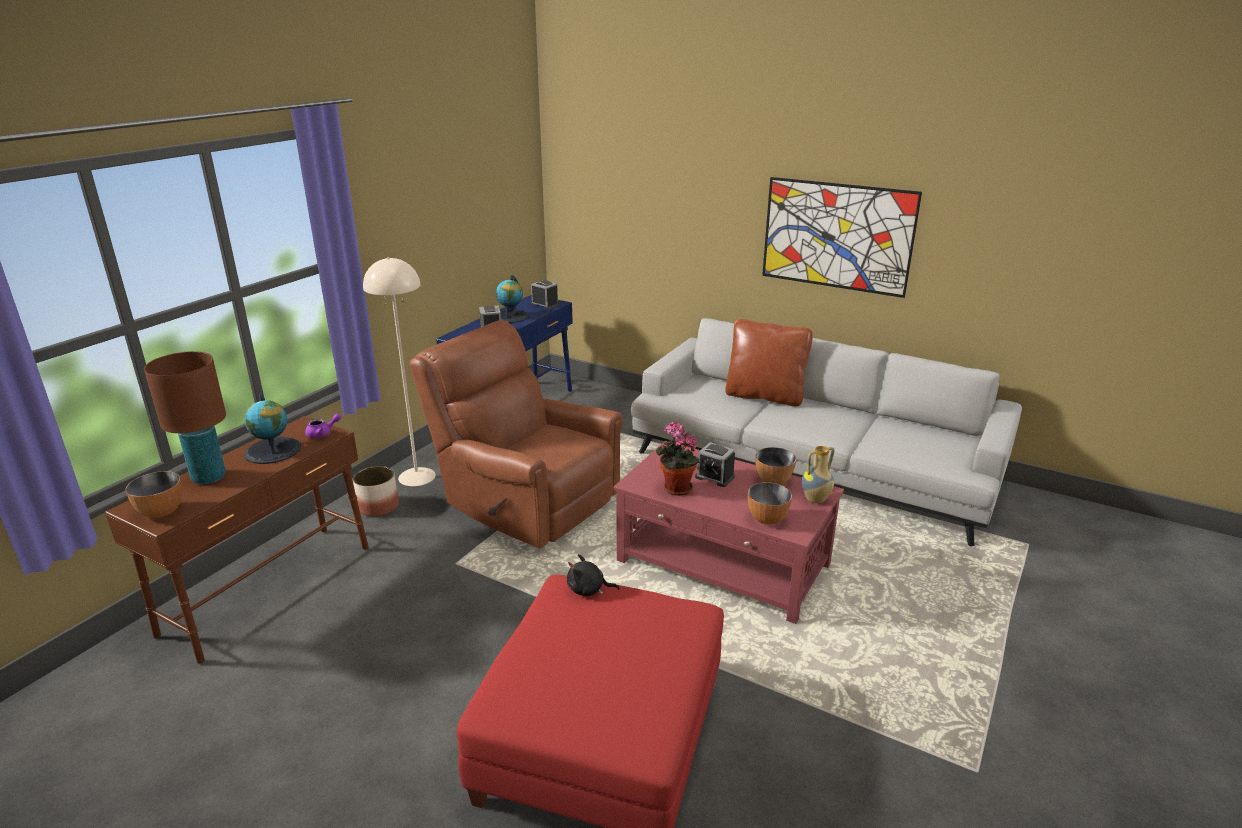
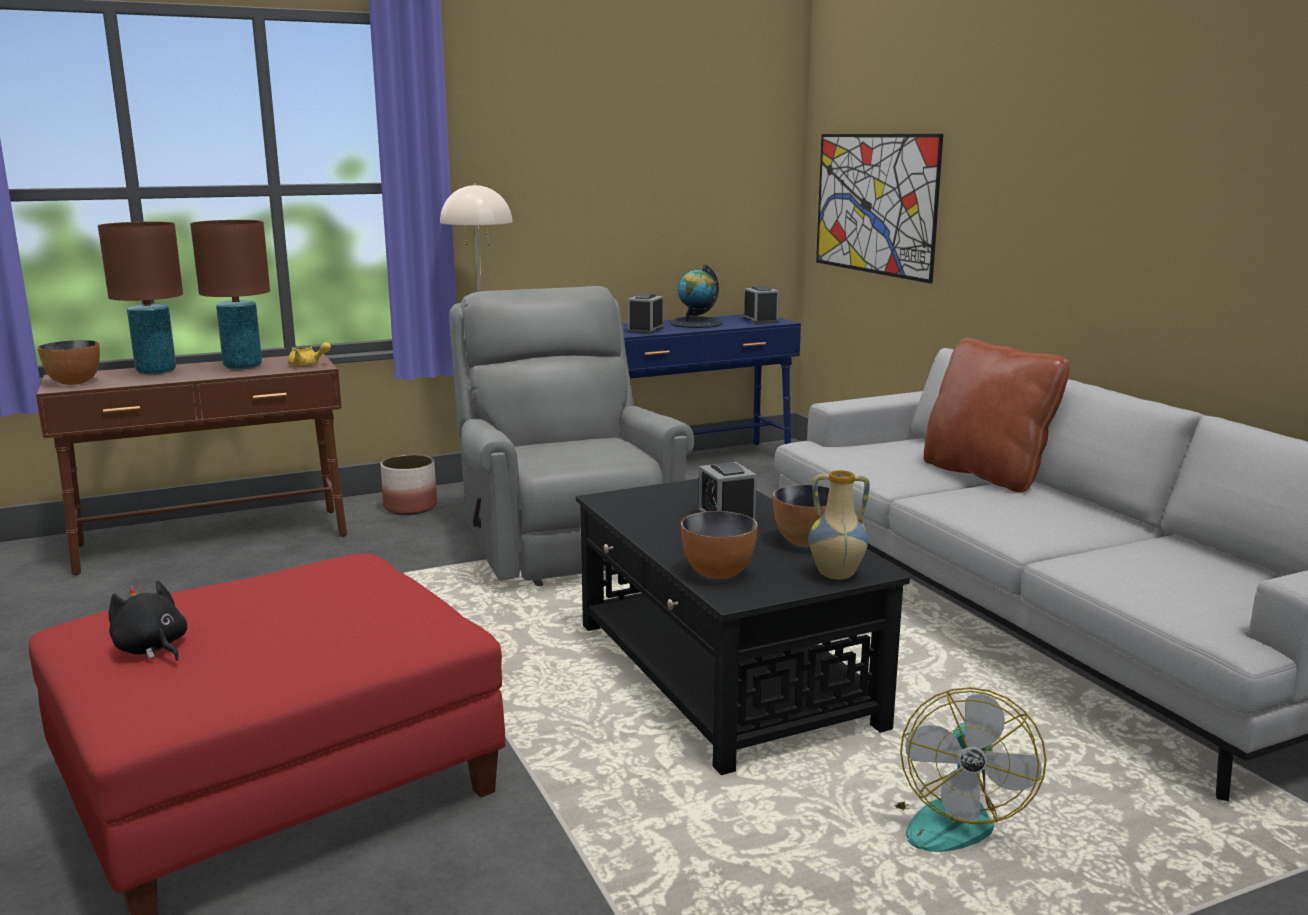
camera: 35 degrees right, 10 degrees down
(273, 450) = (243, 366): globe -> brown table lamp
(322, 434) = (308, 365): purple teapot -> yellow teapot
(525, 503) = (565, 544): brown armchair -> grey armchair
(588, 590) = (365, 570): black plush toy -> black plush toy (152, 649)
(675, 489) = (648, 516): potted plant -> none
(723, 563) = (723, 675): red coffee table -> black coffee table
(837, 236) = (1154, 203): picture -> picture (874, 204)
(898, 601) = (949, 816): none -> fan

